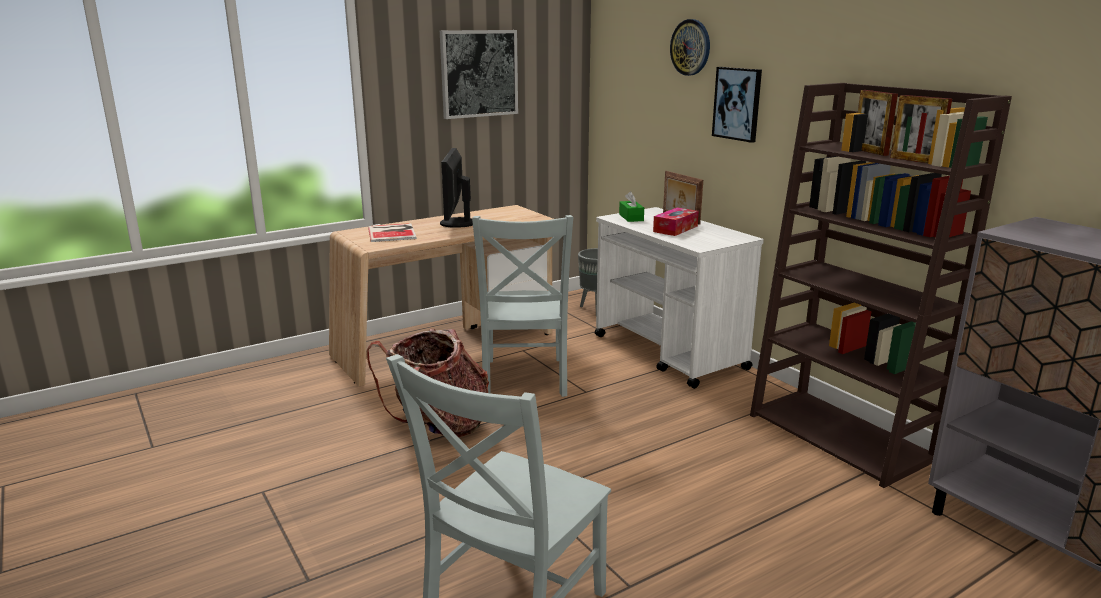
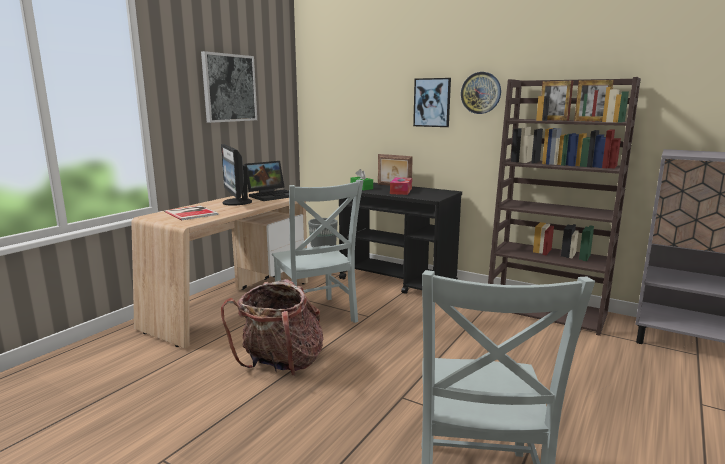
camera: 25 degrees left, 5 degrees down
(510, 217) = (272, 195): none -> laptop
(670, 352) = (398, 281): white cart -> black cart
(690, 47) = (389, 67): wall clock -> wall clock (481, 93)

